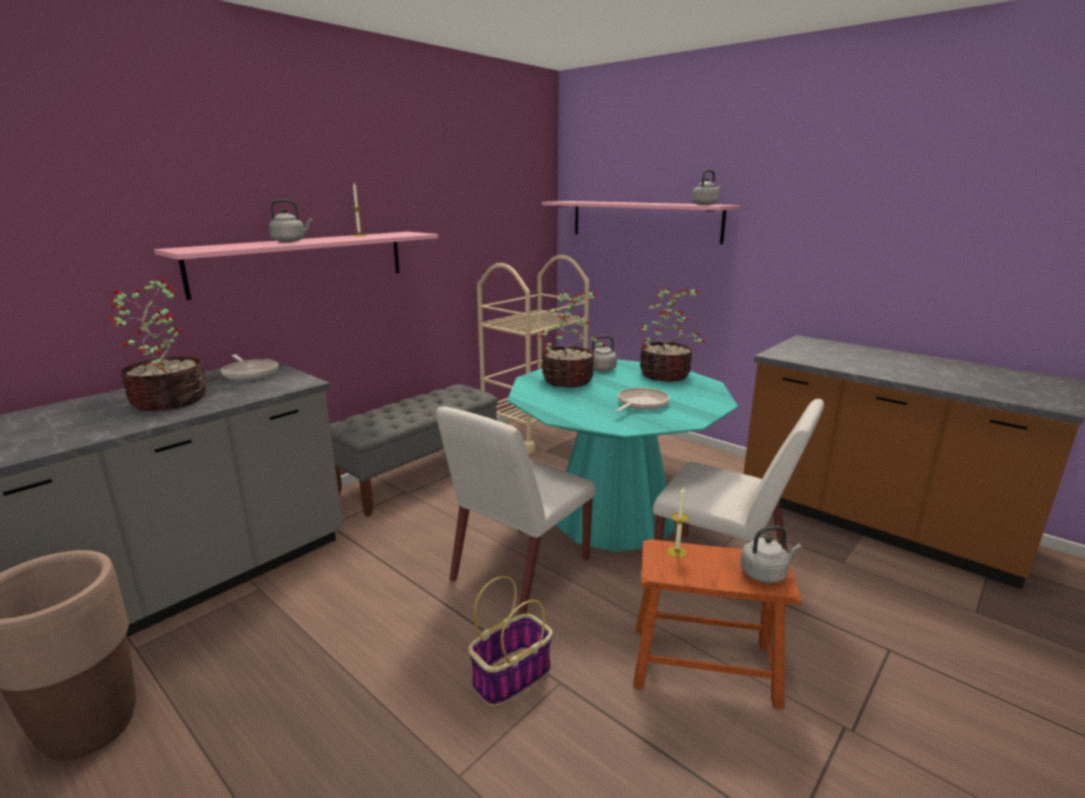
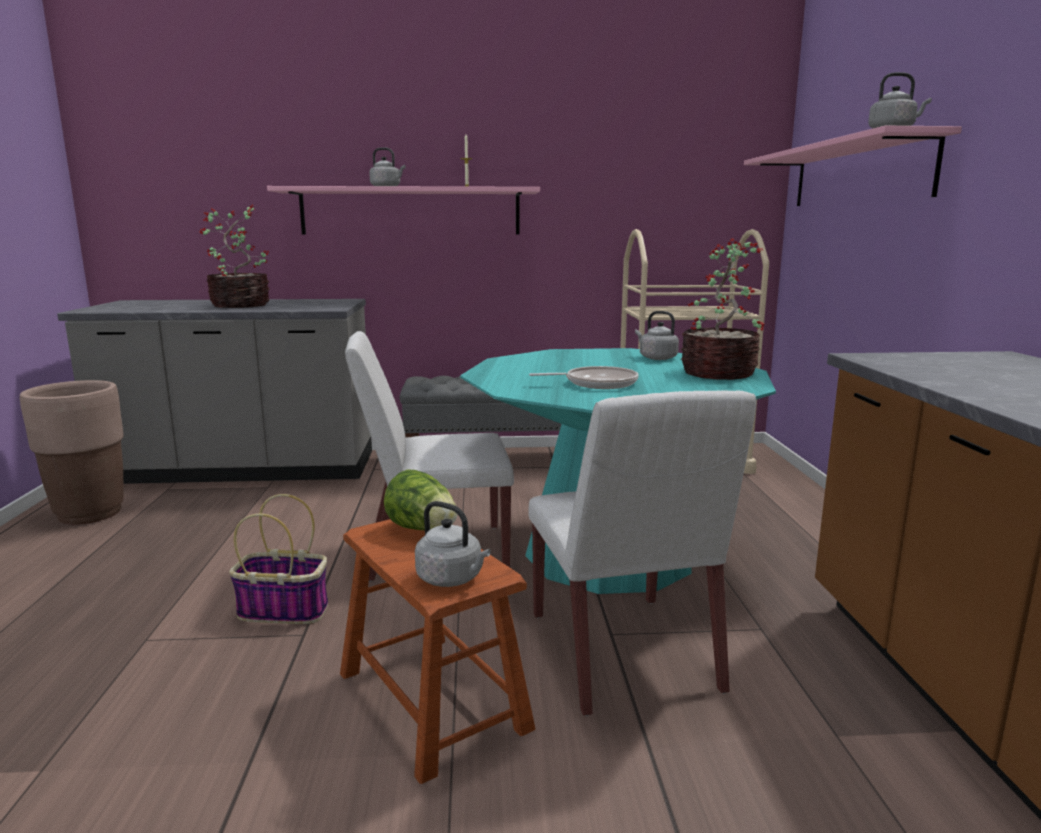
camera: 45 degrees right, 5 degrees down
(250, 373) = (324, 302): frying pan -> none
(569, 380) = (591, 358): potted plant -> none
(677, 552) = (423, 529): candle -> lettuce

